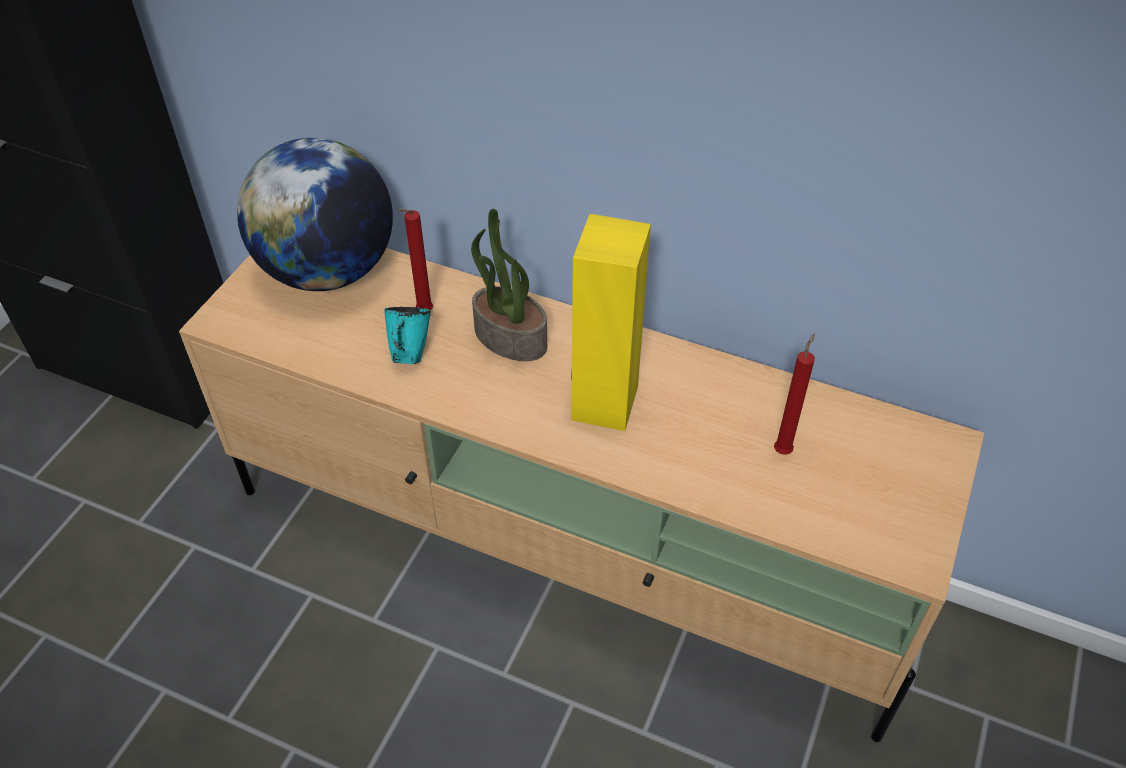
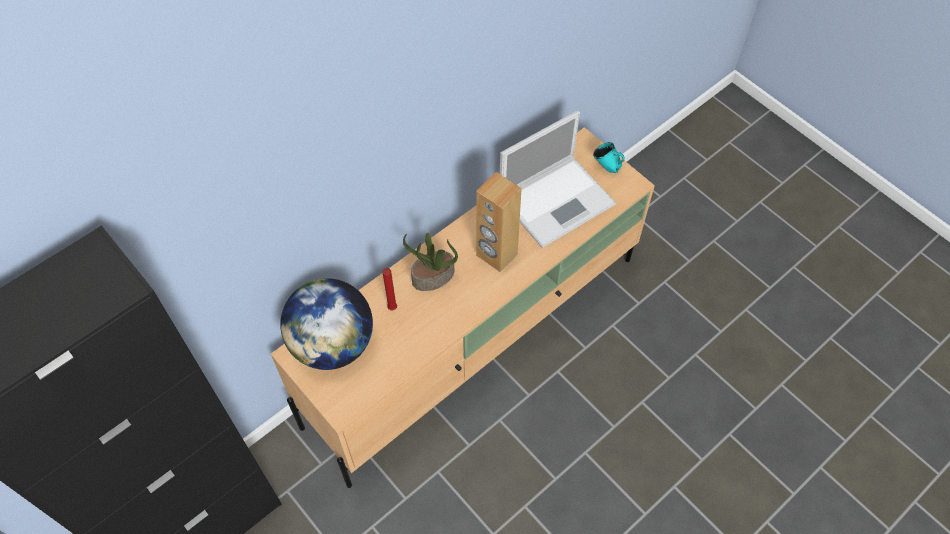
camera: 65 degrees left, 10 degrees up
(409, 353) = (419, 325): turquoise mug -> turquoise mug (607, 167)
(603, 403) = (496, 255): yellow speaker -> brown speaker
(783, 449) = (558, 200): red candle -> laptop

